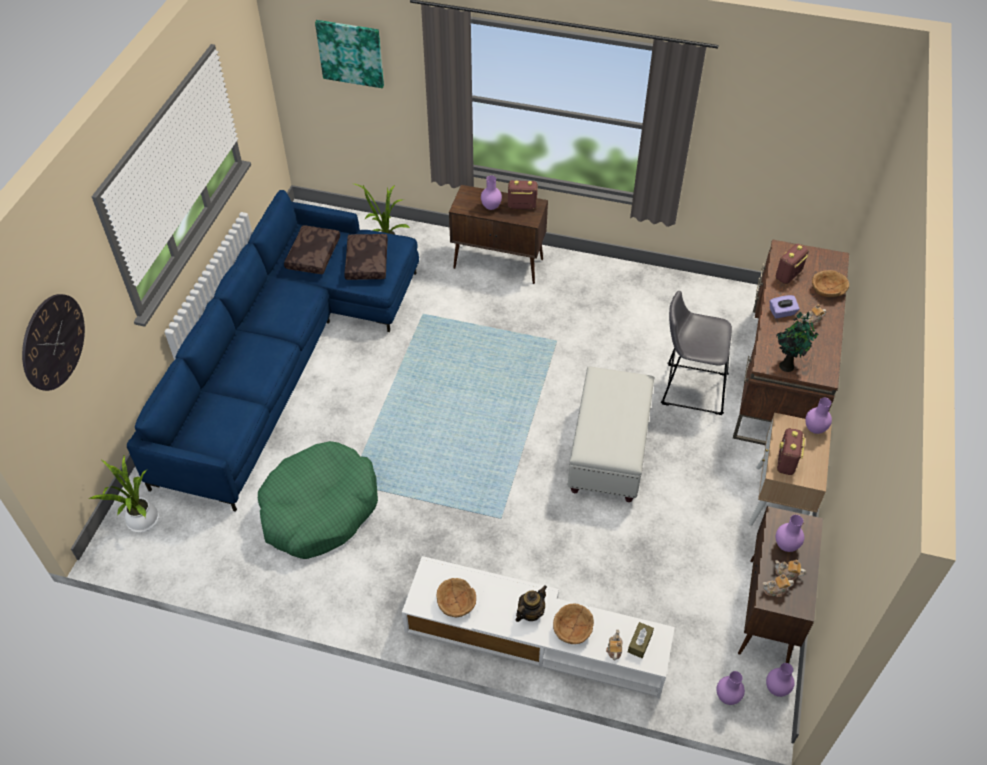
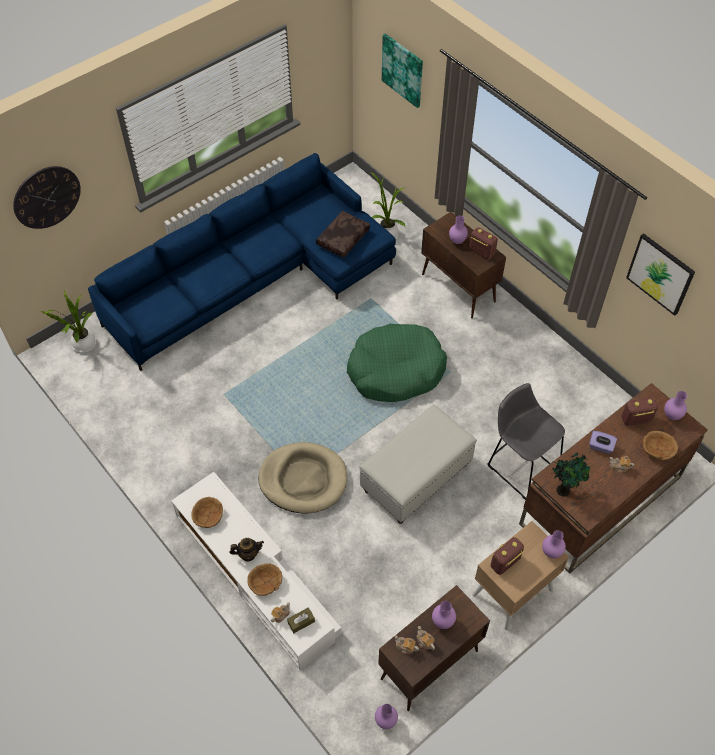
camera: 35 degrees right, 5 degrees up
(312, 255) = (311, 213): brown pillow -> none
(319, 509) = (191, 400): green dog bed -> green dog bed (395, 370)
(504, 517) = (303, 479): none -> beige dog bed
(727, 697) = (346, 702): purple vase -> purple vase (671, 416)
(741, 125) = (660, 274): none -> picture

